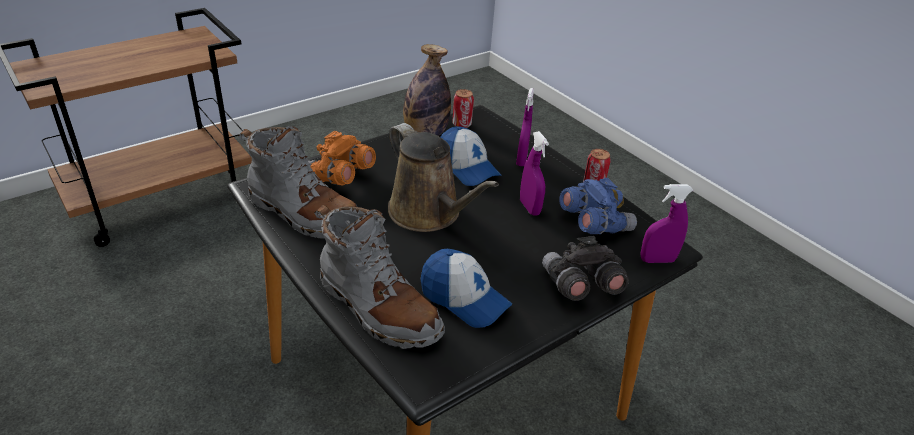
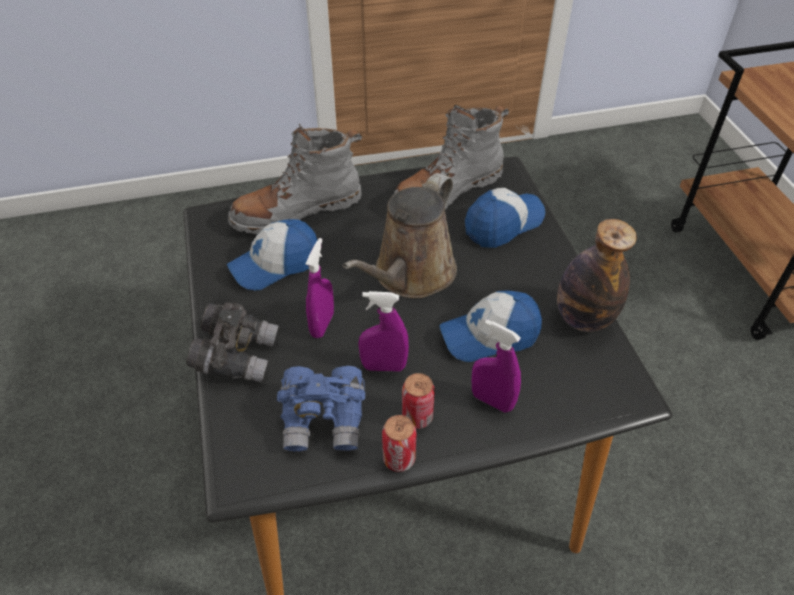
camera: 115 degrees right, 10 degrees up
(338, 177) = (503, 224): orange binoculars -> cap
(428, 213) = (410, 275): brown watering can -> brown watering can turned 45 degrees counterclockwise
(461, 124) = (603, 365): can -> can (417, 417)
(657, 260) = (228, 453): purple spray bottle -> purple spray bottle (322, 324)

